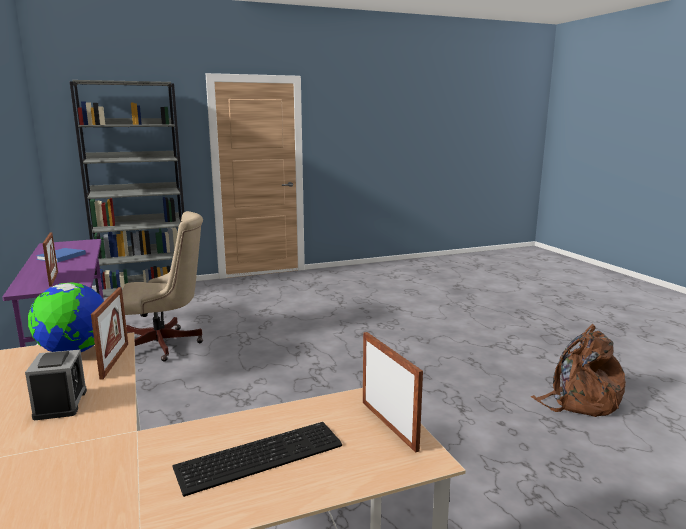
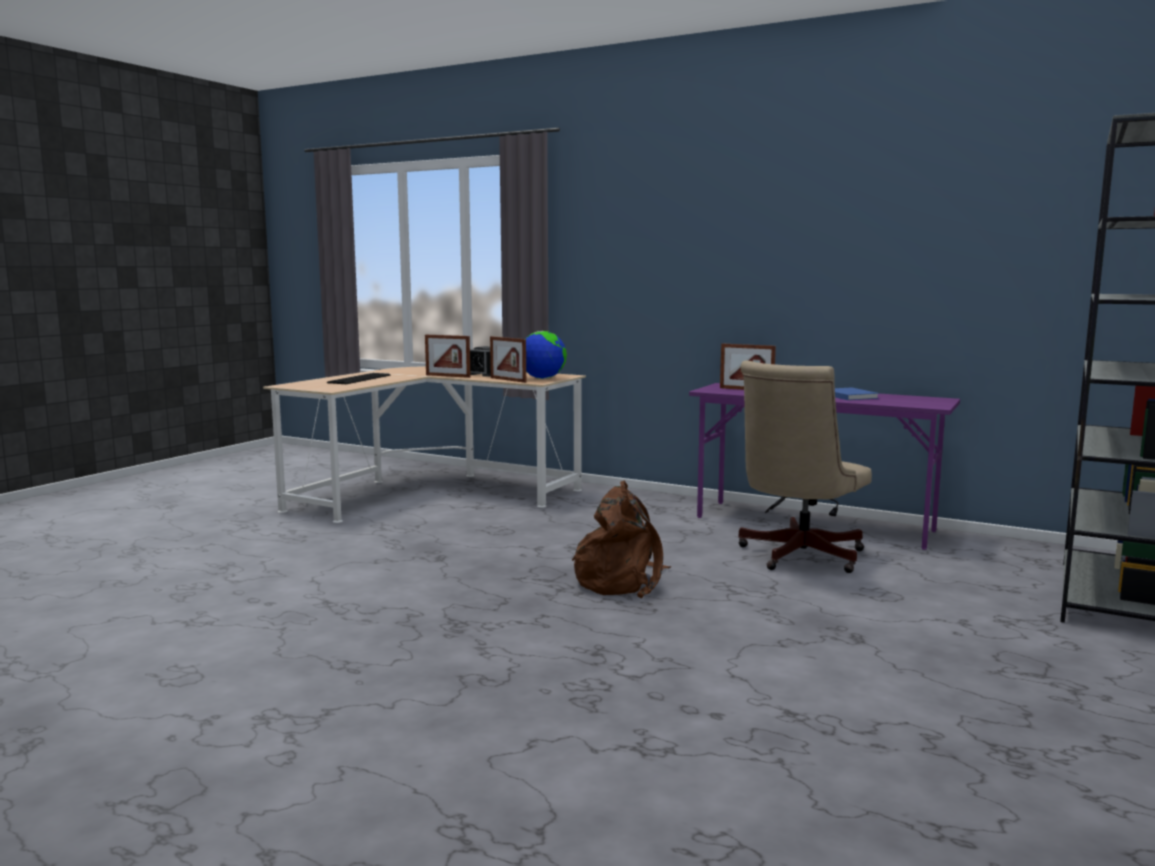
camera: 140 degrees right, 5 degrees down
(388, 425) = (311, 387): picture frame -> picture frame (448, 376)
(579, 401) = (149, 657): brown backpack -> brown backpack (621, 581)

